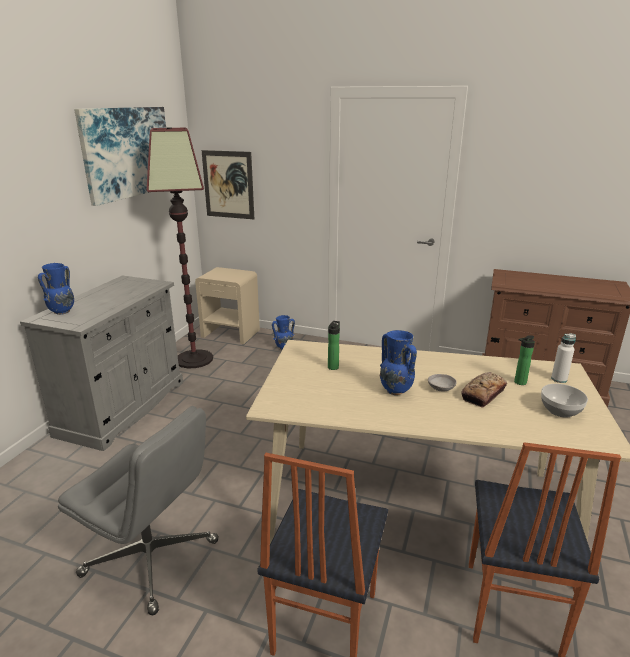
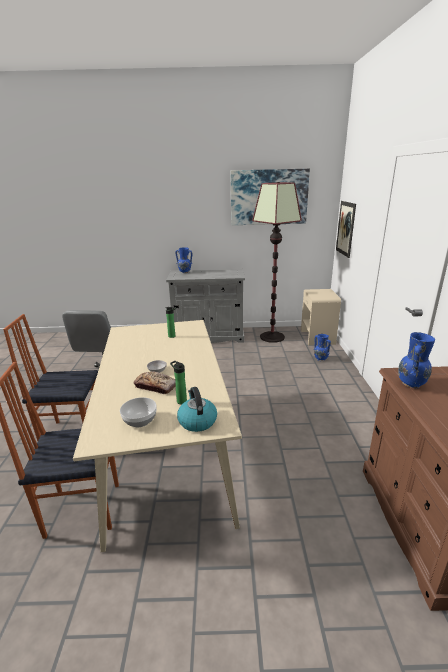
camera: 70 degrees right, 0 degrees up
(395, 390) = (149, 357): blue vase -> blue vase (411, 384)
(559, 379) = (197, 421): white bottle -> kettle

